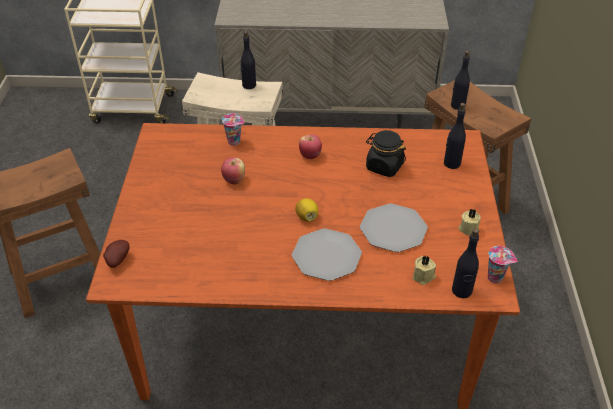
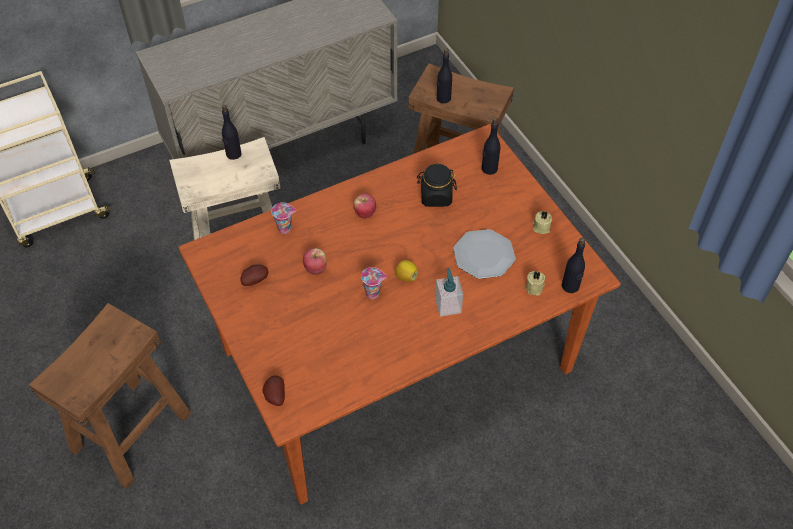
camera: 30 degrees left, 10 degrees up
(178, 168) = (254, 280): none -> potato
(326, 256) = (448, 305): plate -> soap dispenser
(496, 278) = (588, 262): cup -> cup (373, 293)

